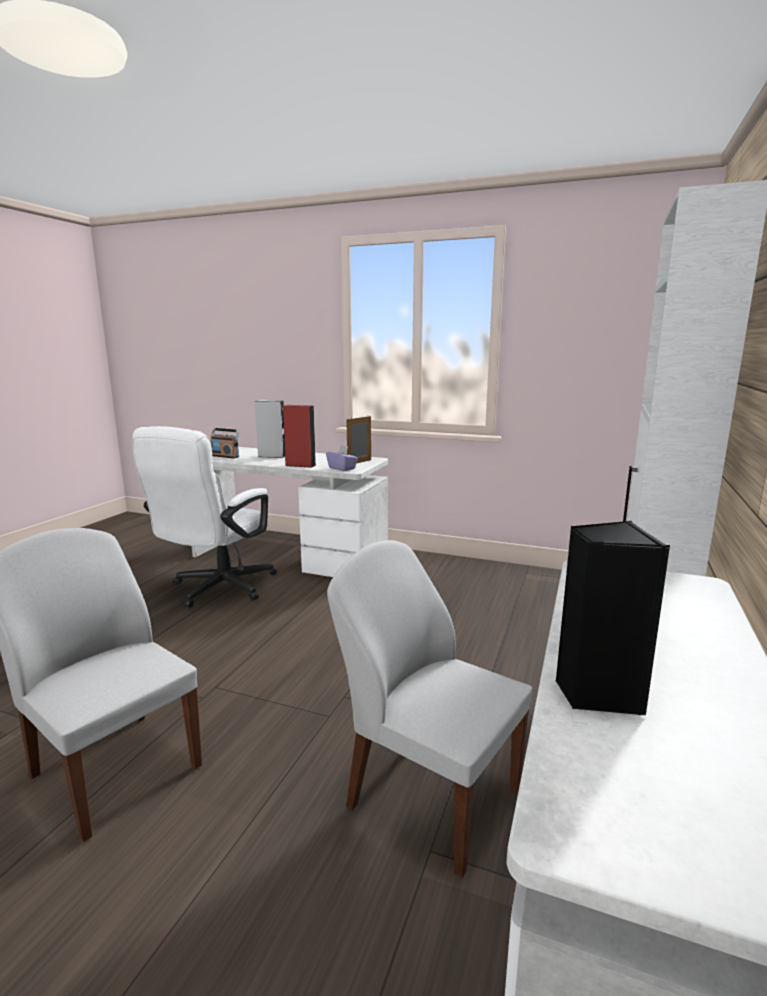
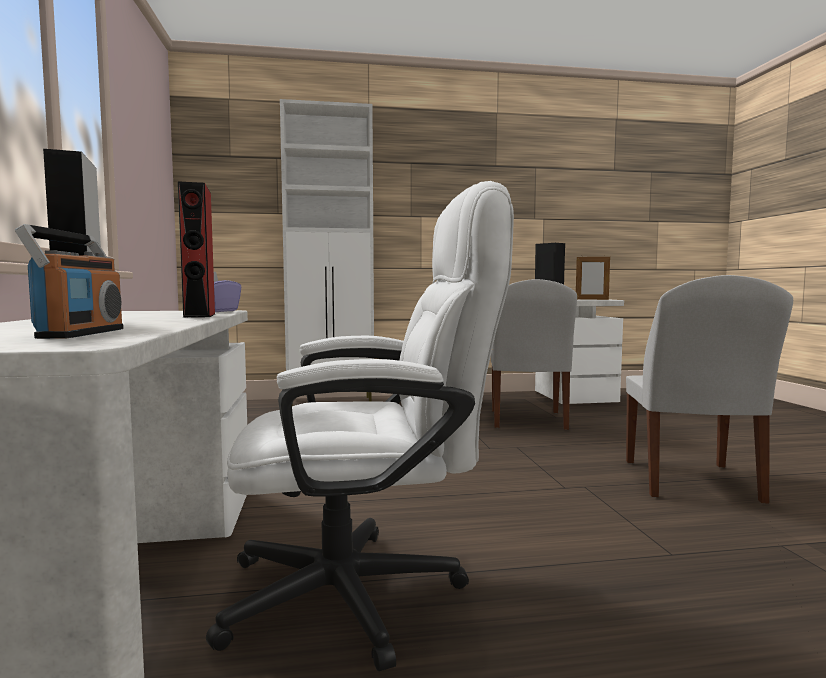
camera: 120 degrees left, 10 degrees down
(359, 462) = (156, 311): picture frame -> picture frame (591, 299)

